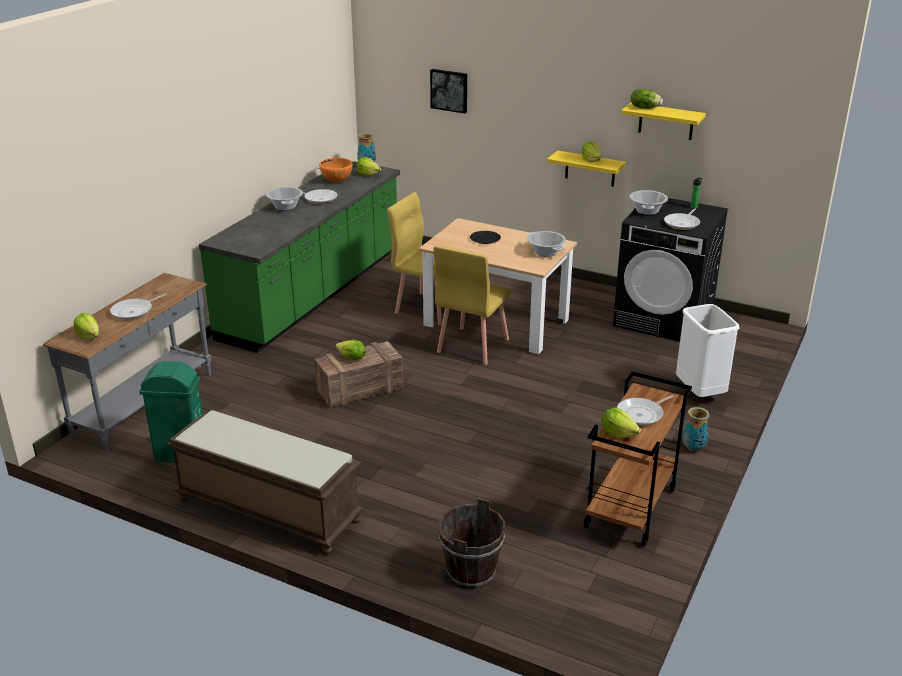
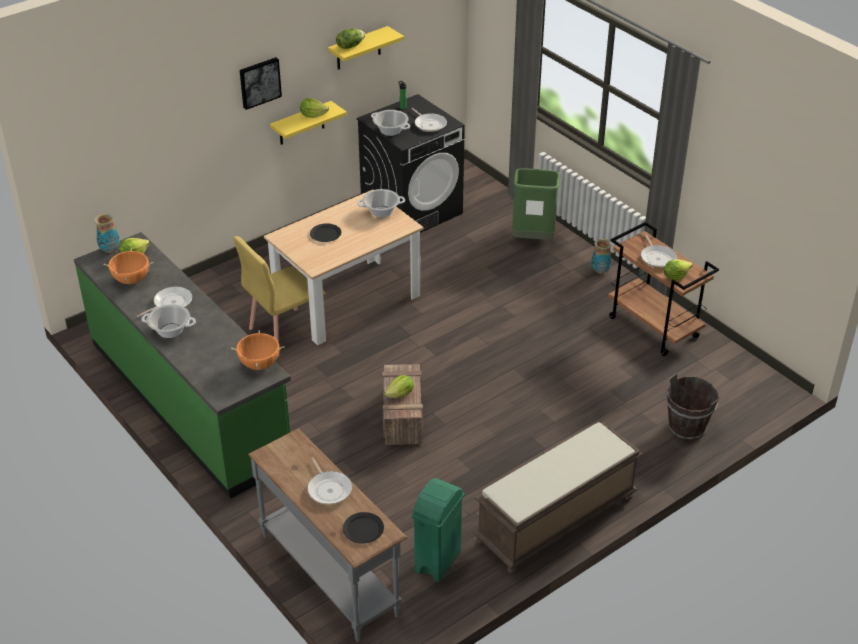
camera: 65 degrees left, 10 degrees up
(89, 336) = (363, 529): lettuce -> black plate
(265, 244) = (259, 364): none -> orange cooking pot
(449, 90) = (151, 124): picture -> picture (259, 82)
(472, 346) = (376, 328): yellow chair -> none
(700, 393) = (533, 239): white trash can -> green trash can

